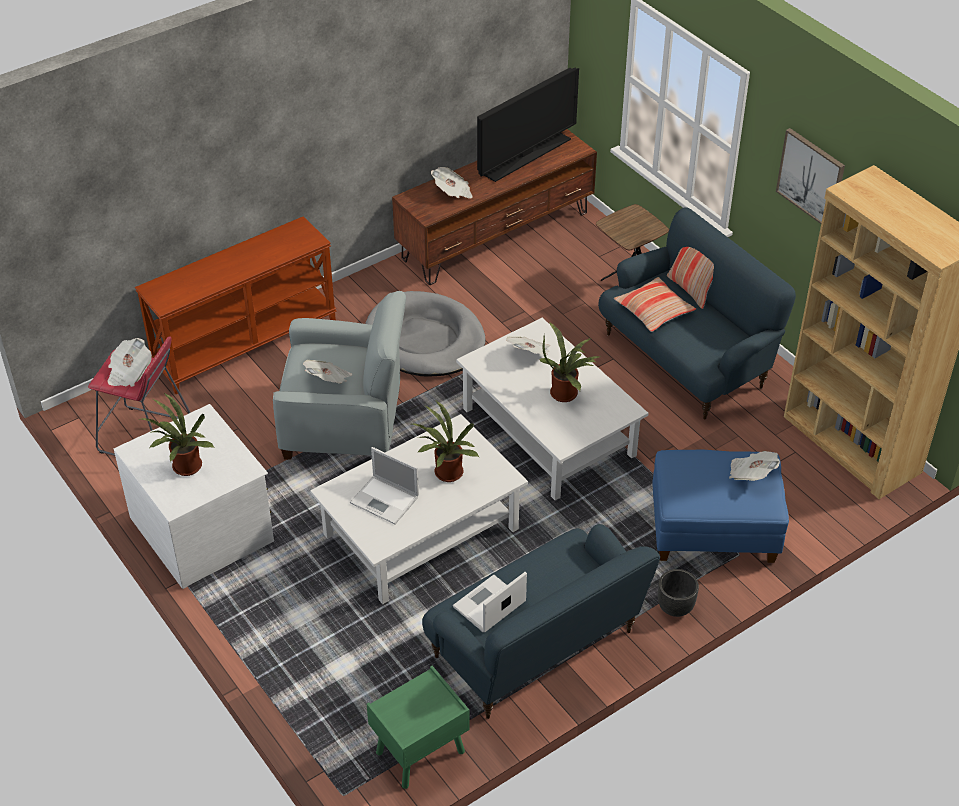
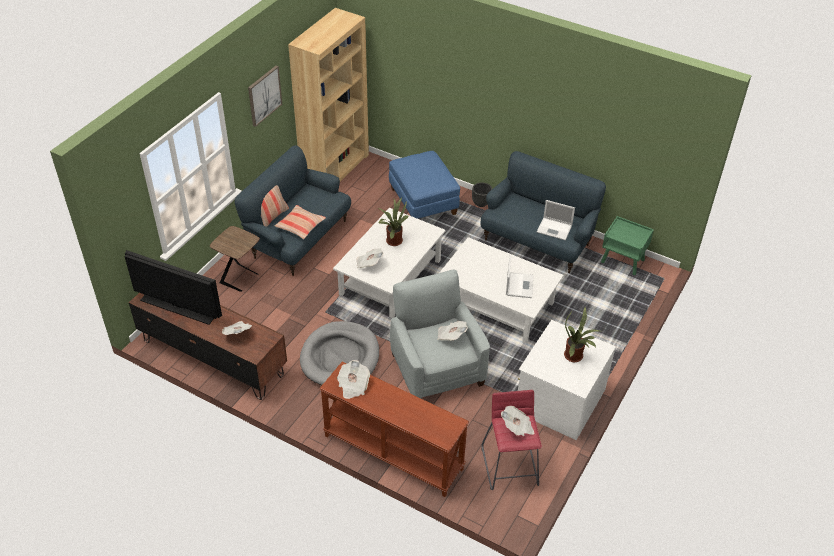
camera: 115 degrees left, 0 degrees up
(446, 474) = (484, 268): potted plant -> none
(751, 474) = (414, 162): newspaper -> newspaper (353, 386)

